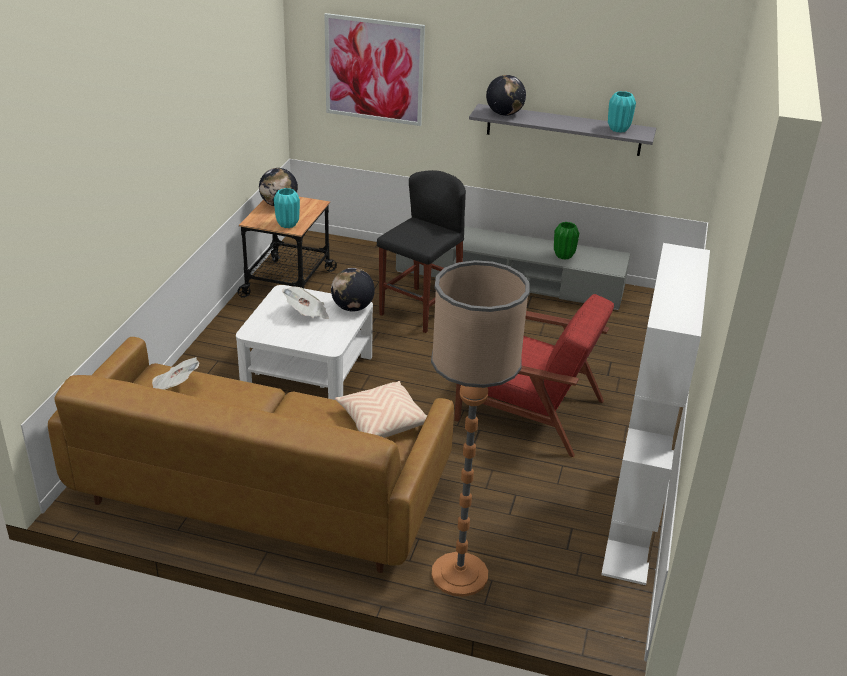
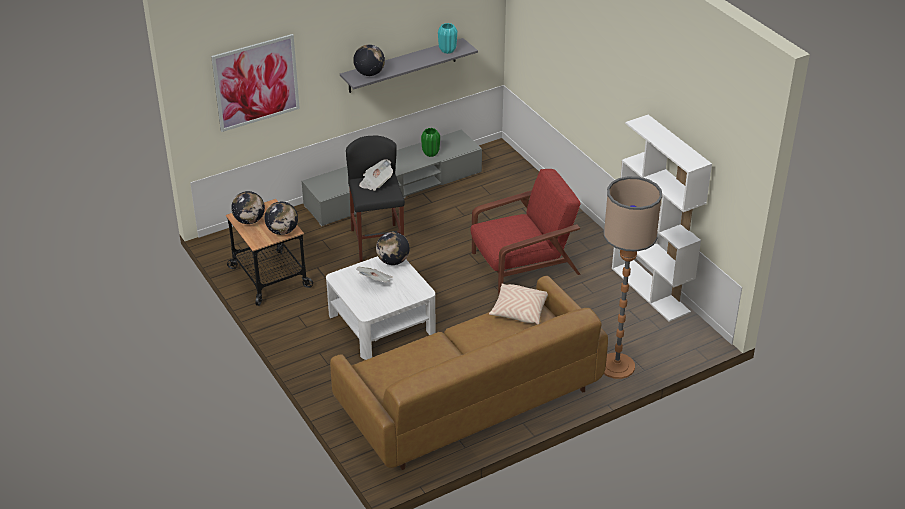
camera: 45 degrees left, 5 degrees up
(175, 386) = (390, 368): newspaper -> newspaper (376, 182)
(287, 225) = (282, 231): turquoise vase -> globe

